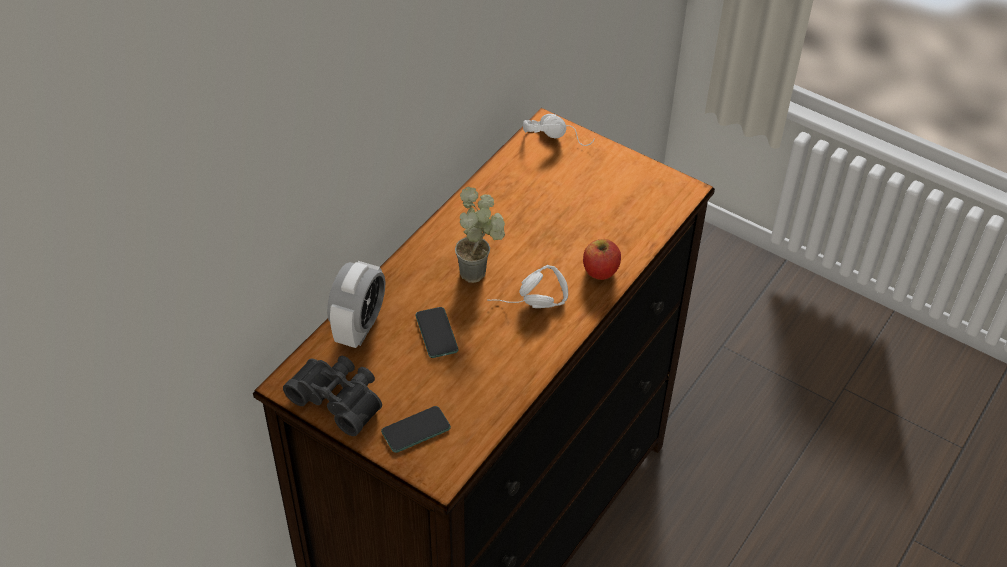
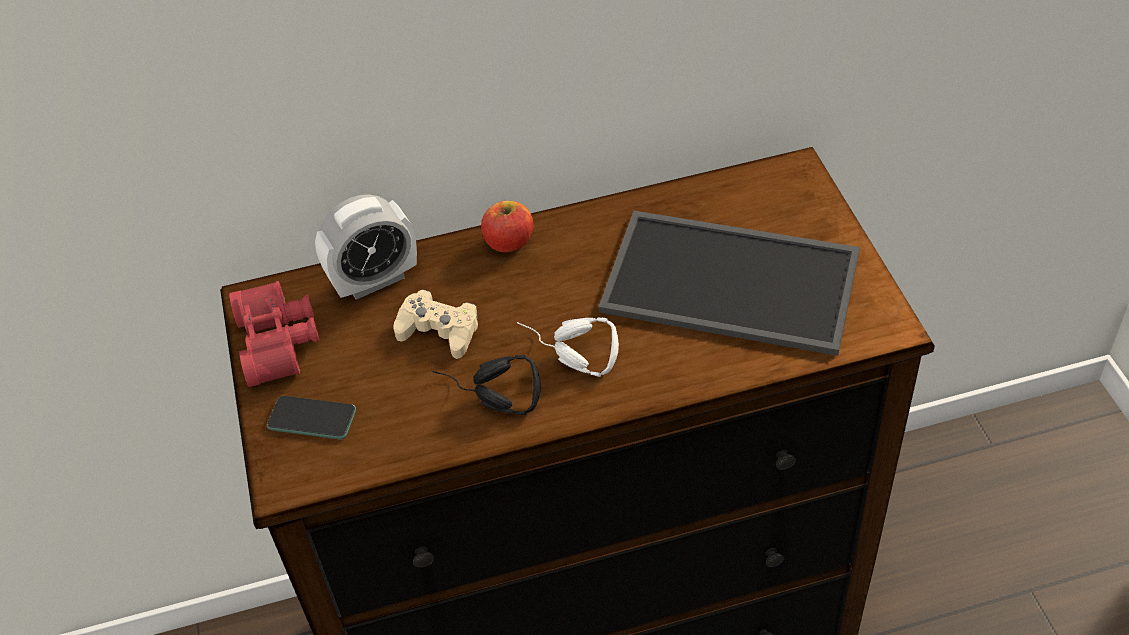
camera: 45 degrees right, 0 degrees up
(339, 398) = (280, 341): black binoculars -> red binoculars
(436, 333) = (439, 330): phone -> beige game controller
(481, 273) = (551, 292): potted plant -> none
(510, 355) = (486, 398): none -> black headphones
(558, 136) = (796, 187): white headphones -> none
(578, 208) = (734, 280): none -> tray
(600, 270) = (684, 364): apple -> apple (509, 242)

